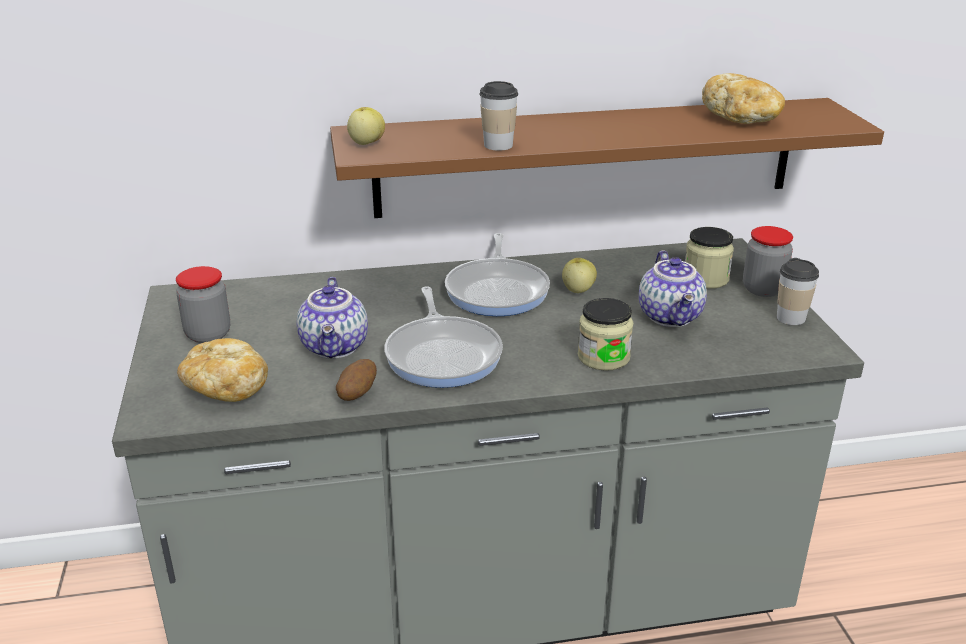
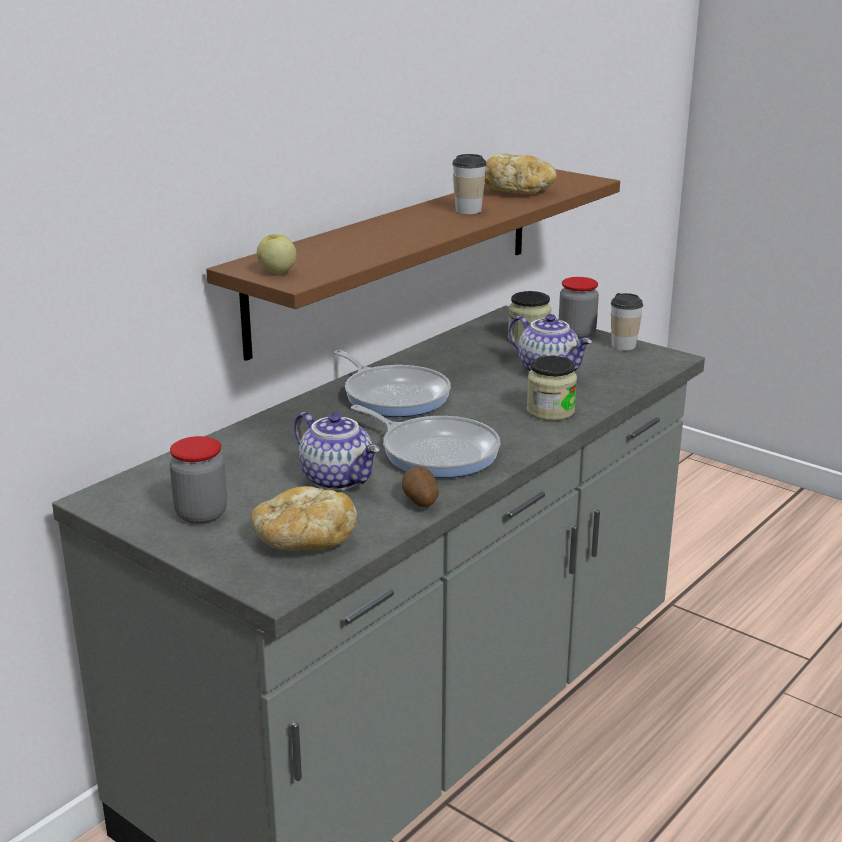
camera: 40 degrees left, 5 degrees down
(498, 145) = (390, 248): cup -> cup (468, 210)
(577, 290) = (454, 375): apple -> none

